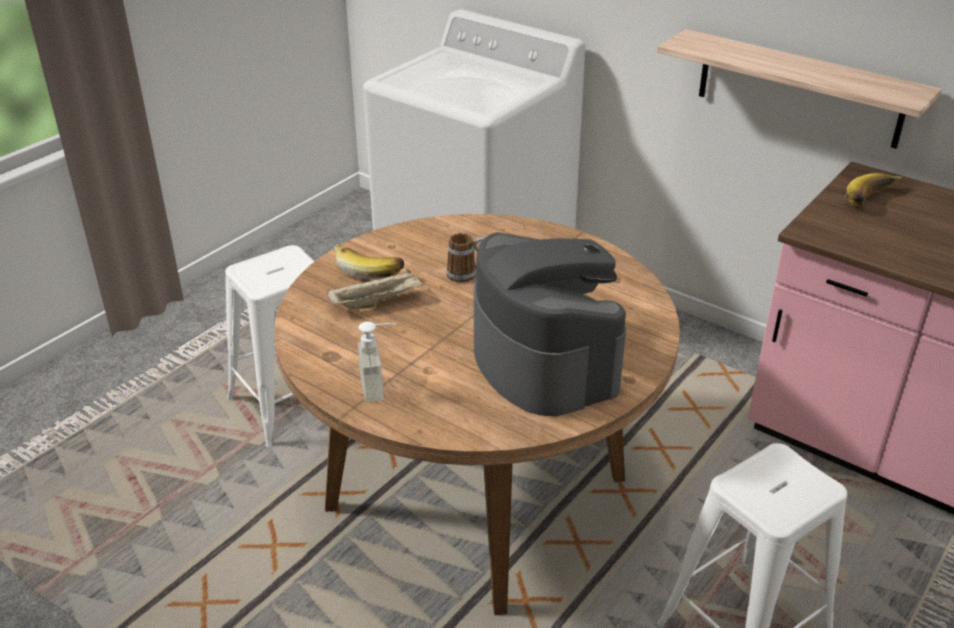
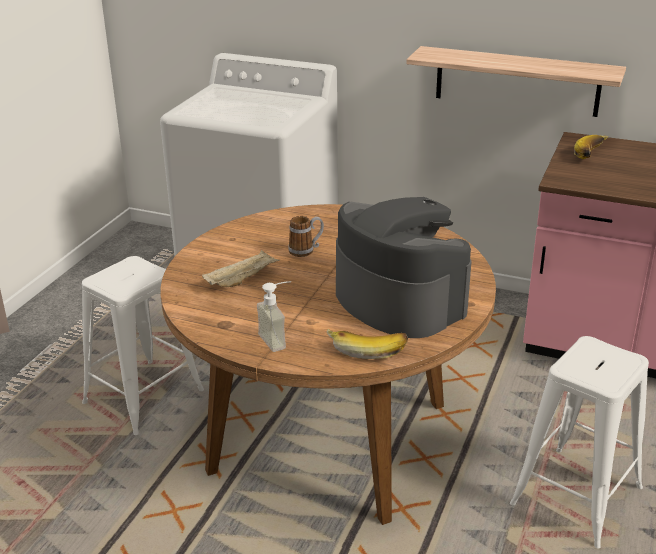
camera: 15 degrees left, 5 degrees down
(370, 269) = (223, 257): banana -> banana (368, 348)

